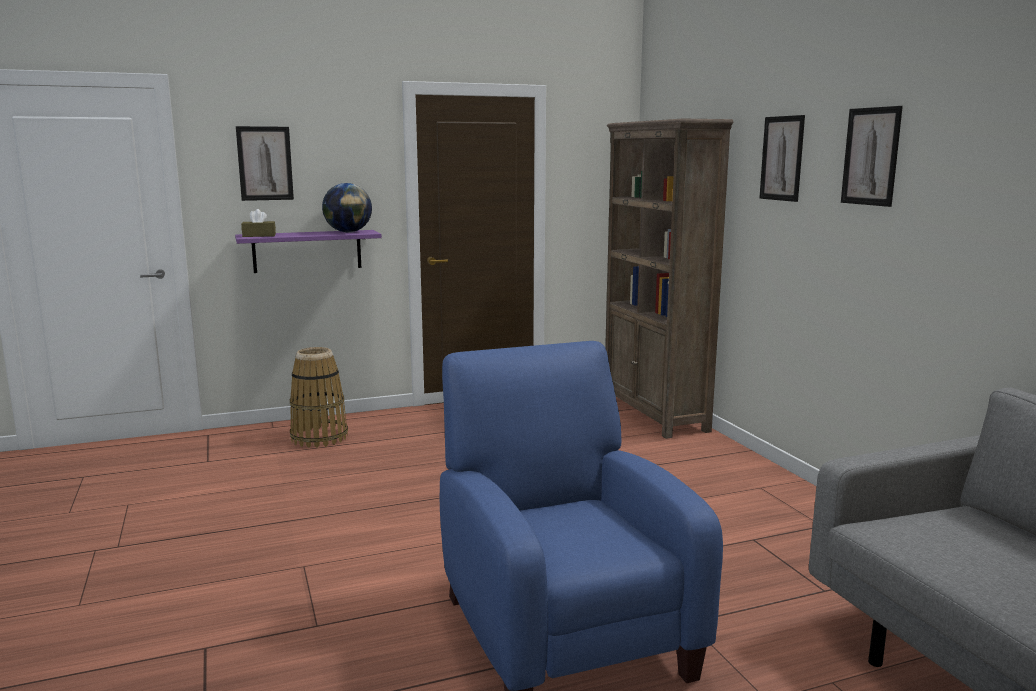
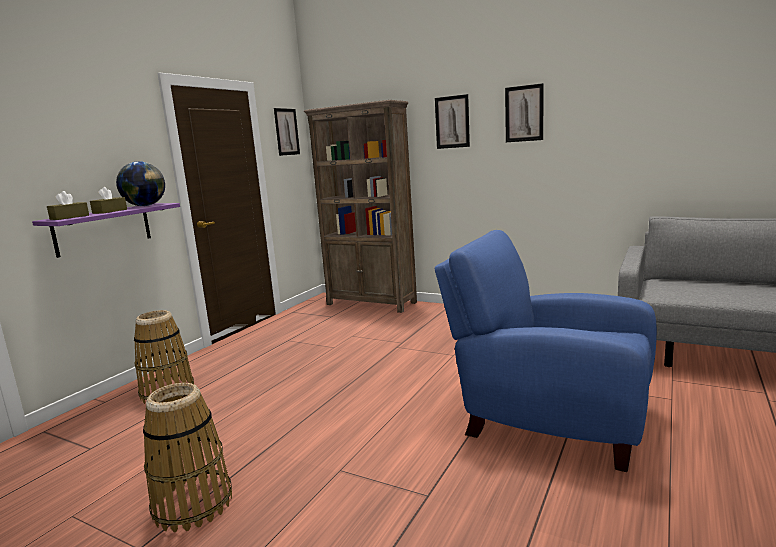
camera: 40 degrees left, 0 degrees up
(186, 535) = (193, 504): none -> basket
(265, 163) = (51, 147): picture -> picture (286, 132)
(303, 234) = (110, 211): none -> brown tissue box

